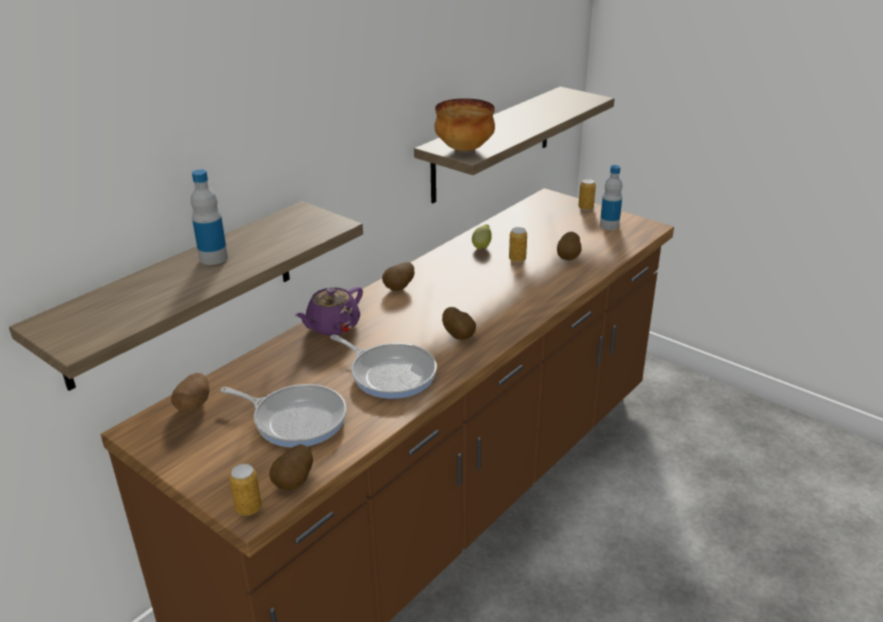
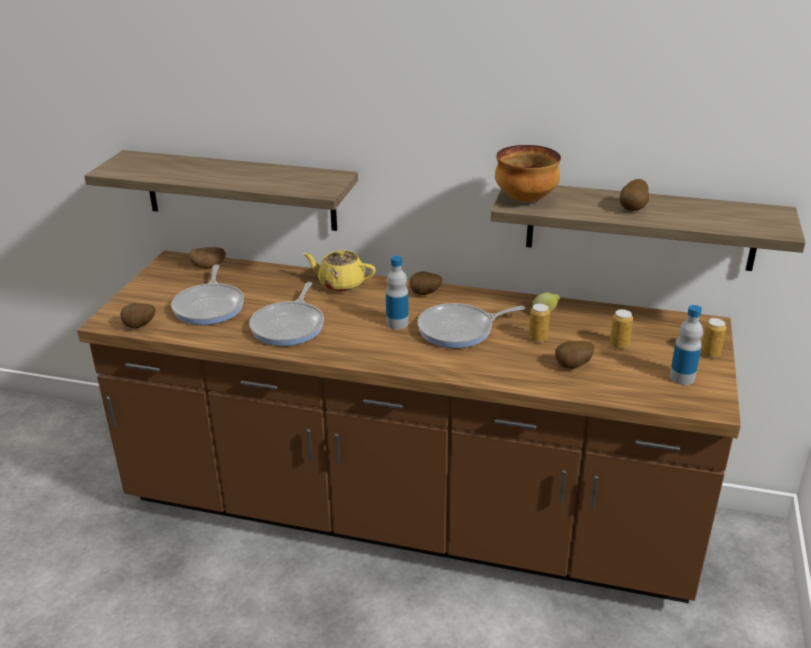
camera: 65 degrees right, 0 degrees up
(213, 258) = (238, 171): bottle -> bottle (397, 323)
(248, 508) = (108, 319): can -> can (619, 344)
(332, 326) = (340, 284): purple teapot -> yellow teapot
(459, 336) = (368, 342): potato -> potato (633, 209)
(476, 288) = (459, 330): none -> frying pan

